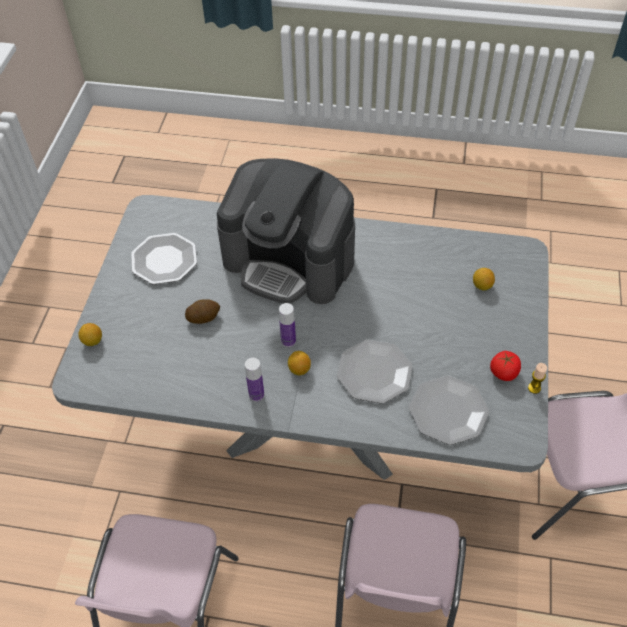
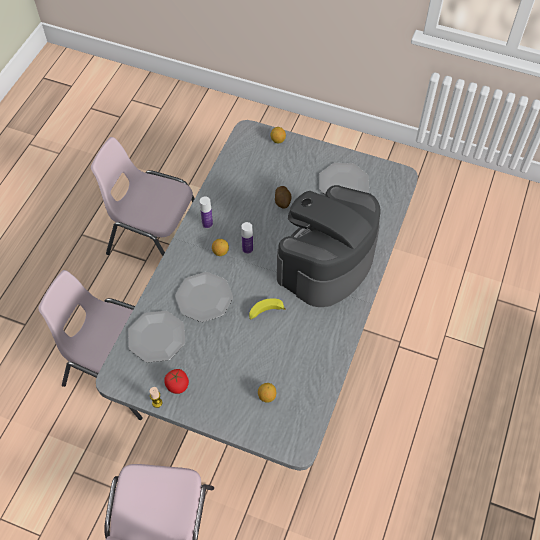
camera: 100 degrees right, 5 degrees up
(376, 306) = (265, 312): none -> banana

